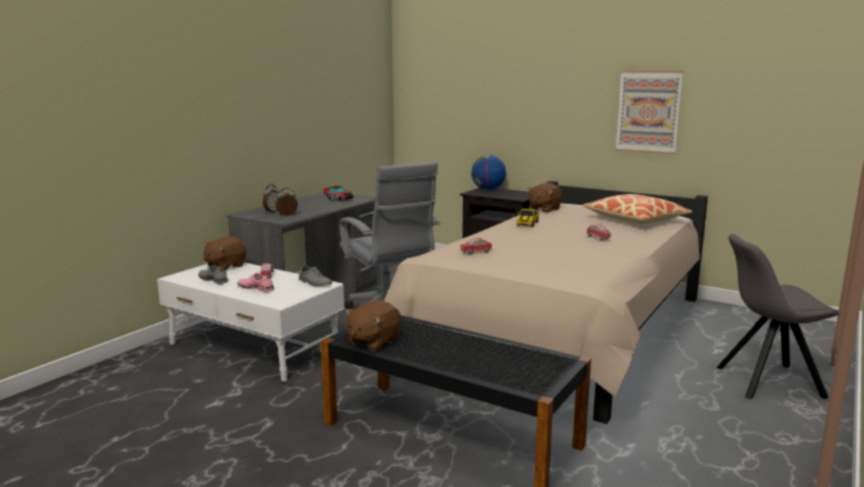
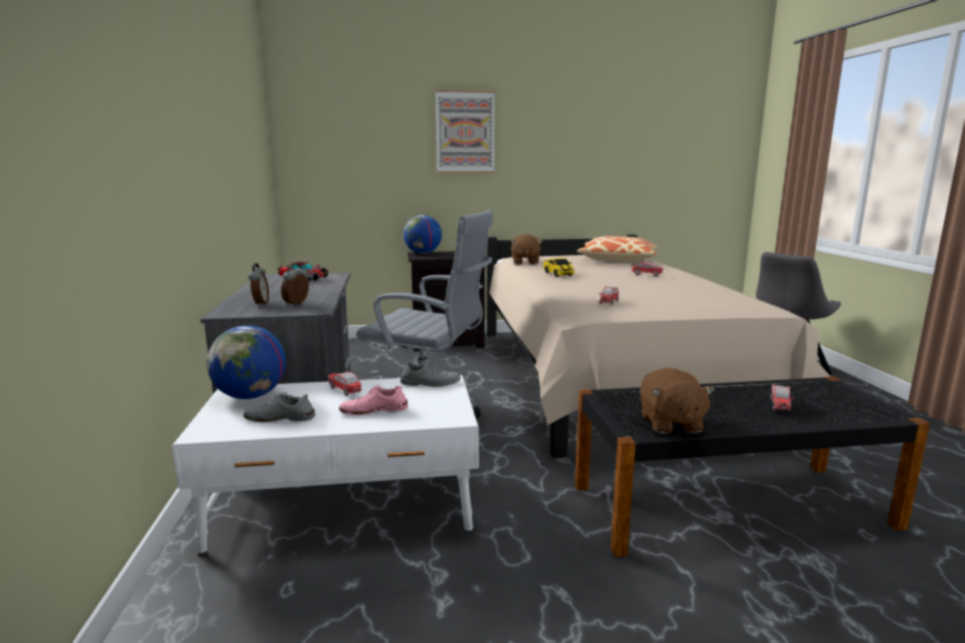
camera: 40 degrees left, 0 degrees up
(225, 266) = (251, 396): brown plush toy -> globe
(473, 358) = (780, 406): none -> toy car
(648, 111) = (579, 161): picture -> picture (465, 132)

